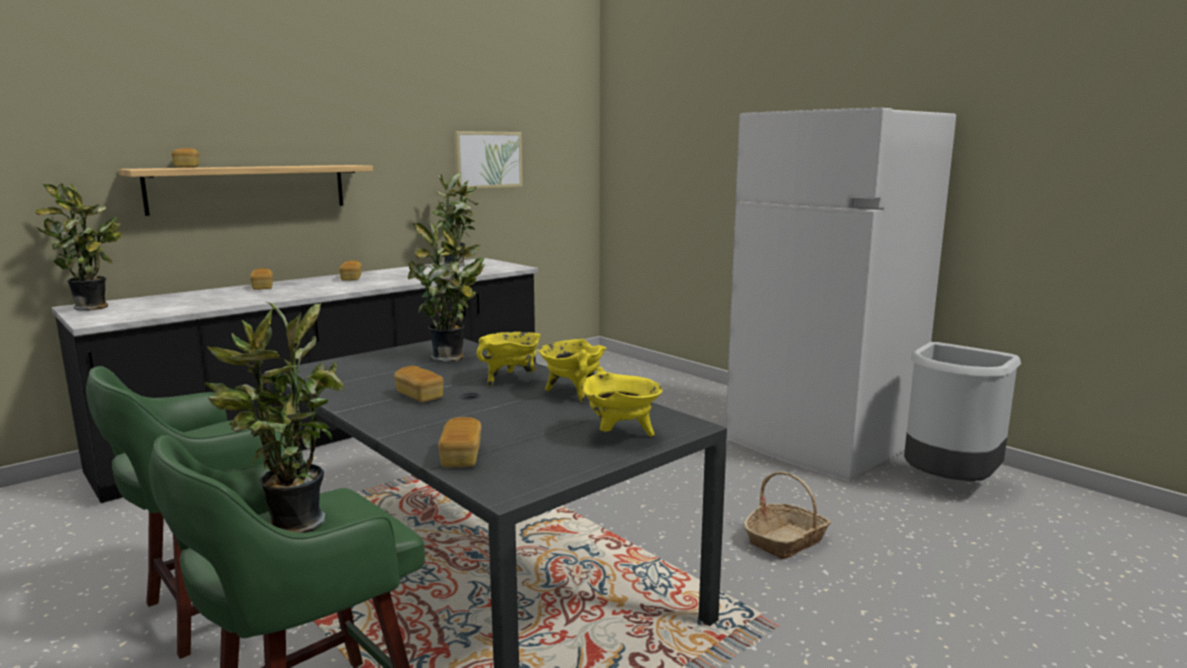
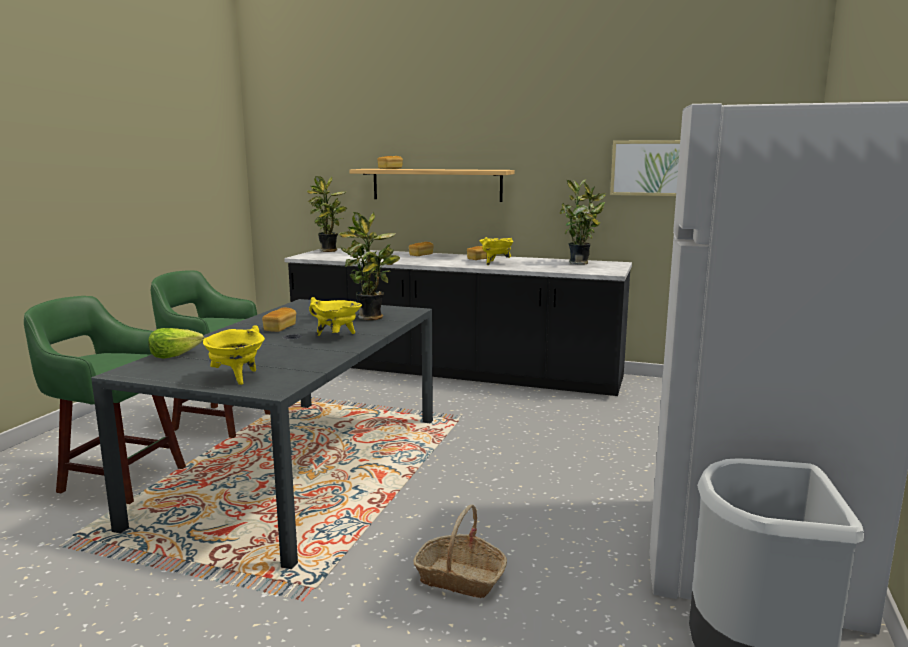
camera: 60 degrees right, 0 degrees up
(289, 525) = (109, 358): potted plant -> none
(461, 457) = (174, 355): bread -> lettuce
(572, 393) = (323, 353): yellow cooking pot -> yellow cooking pot (496, 263)

